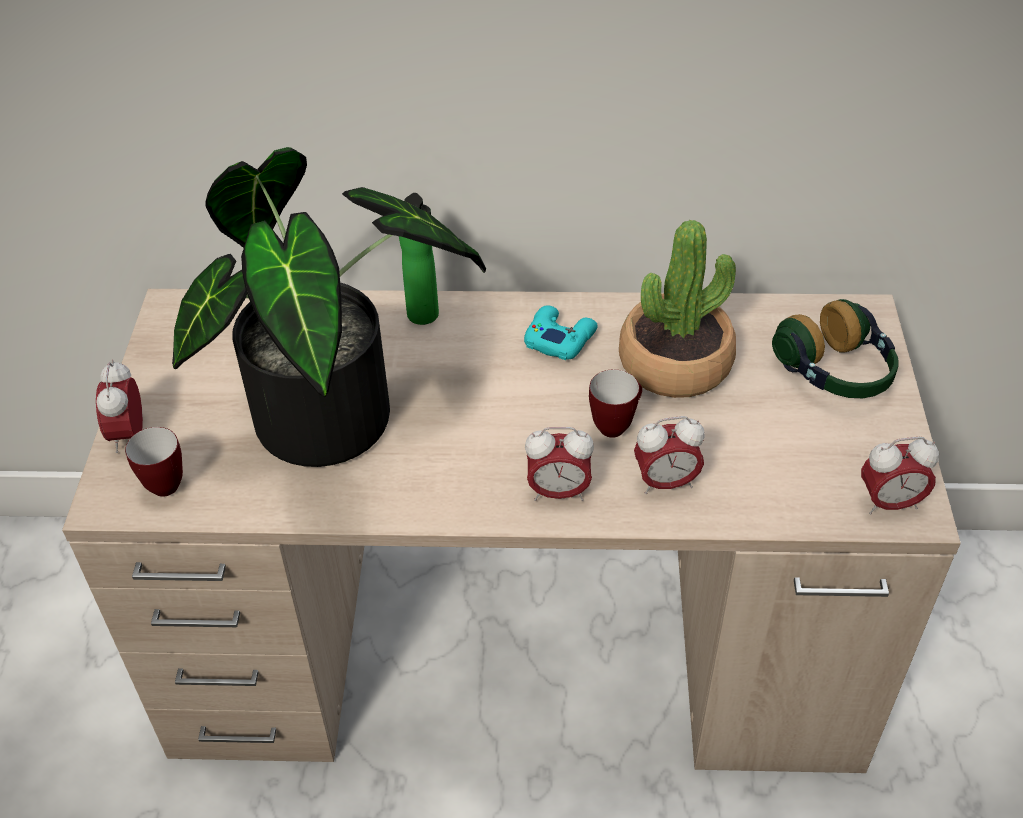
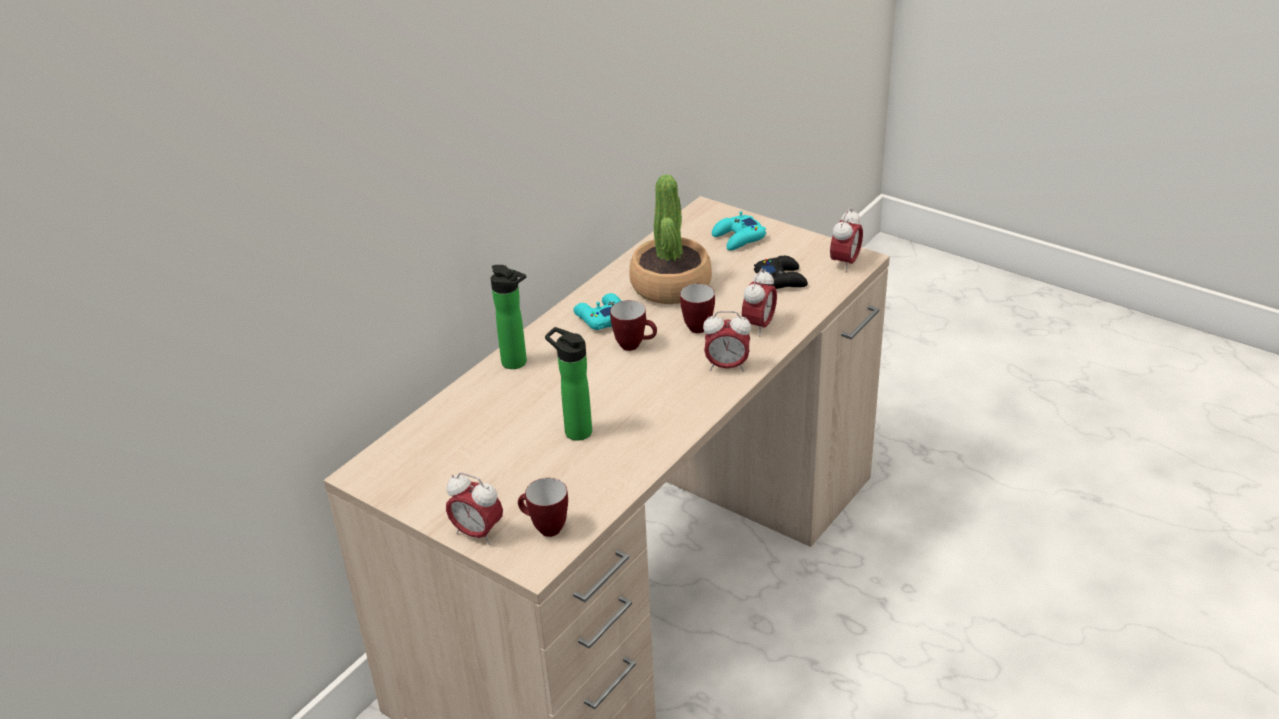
camera: 55 degrees left, 10 degrees down
(340, 421) = (574, 430): potted plant -> bottle
(531, 392) = (635, 346): none -> mug
(558, 492) = (727, 366): alarm clock -> alarm clock turned 60 degrees clockwise
(787, 455) = (781, 279): none -> black game controller
(836, 373) = (738, 238): headphones -> turquoise game controller

